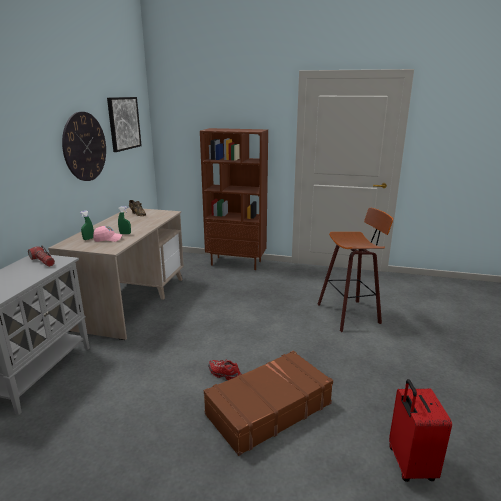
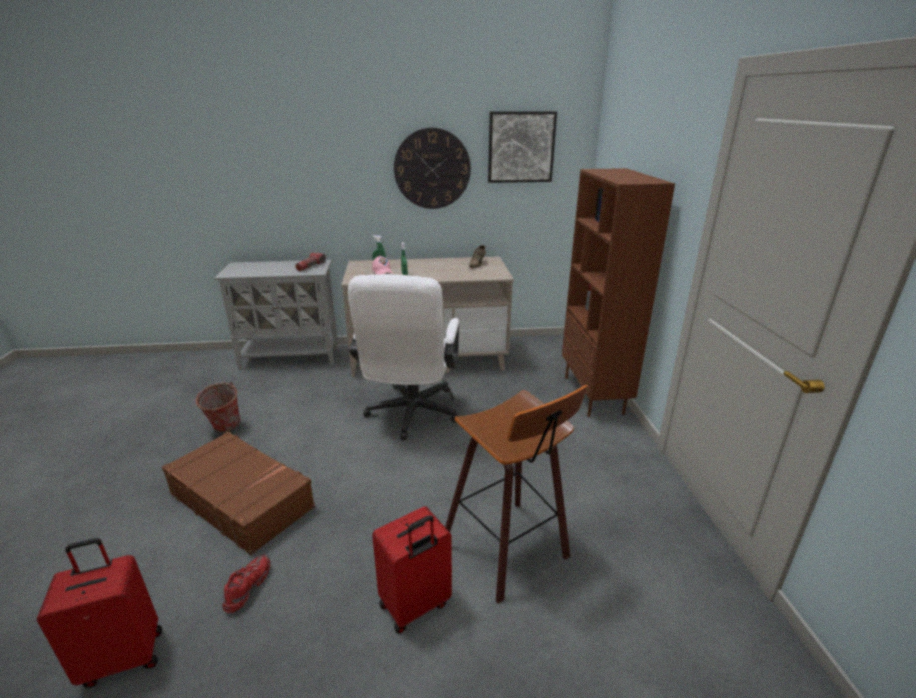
camera: 70 degrees right, 5 degrees up
(146, 423) = (223, 428): none -> bucket
(210, 321) = (411, 416): none -> white office chair
(224, 374) = (303, 454): red shoe -> red shoe (248, 588)
(380, 345) = (415, 606): none -> red suitcase

